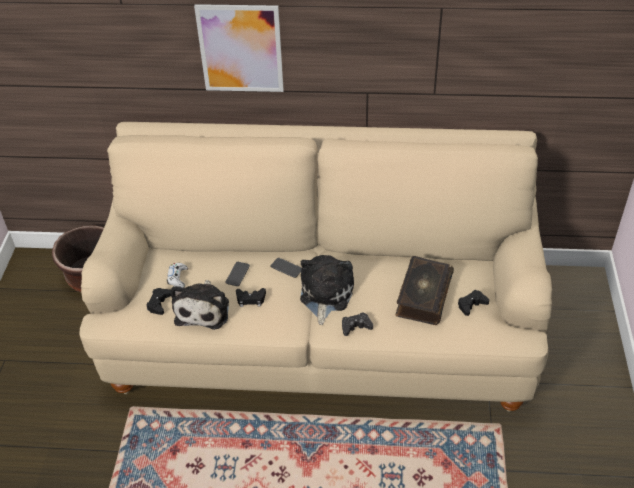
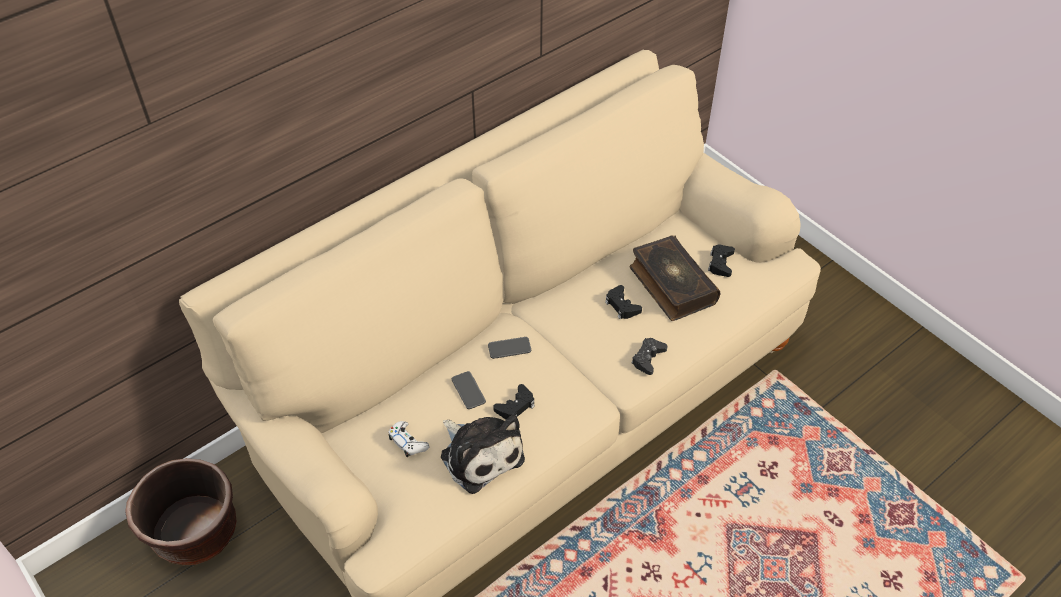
camera: 45 degrees left, 5 degrees up
(159, 303) = (423, 485): black game controller -> black game controller (622, 306)
(240, 49) = (324, 108): picture -> none
(325, 295) = (580, 348): plush toy -> none

